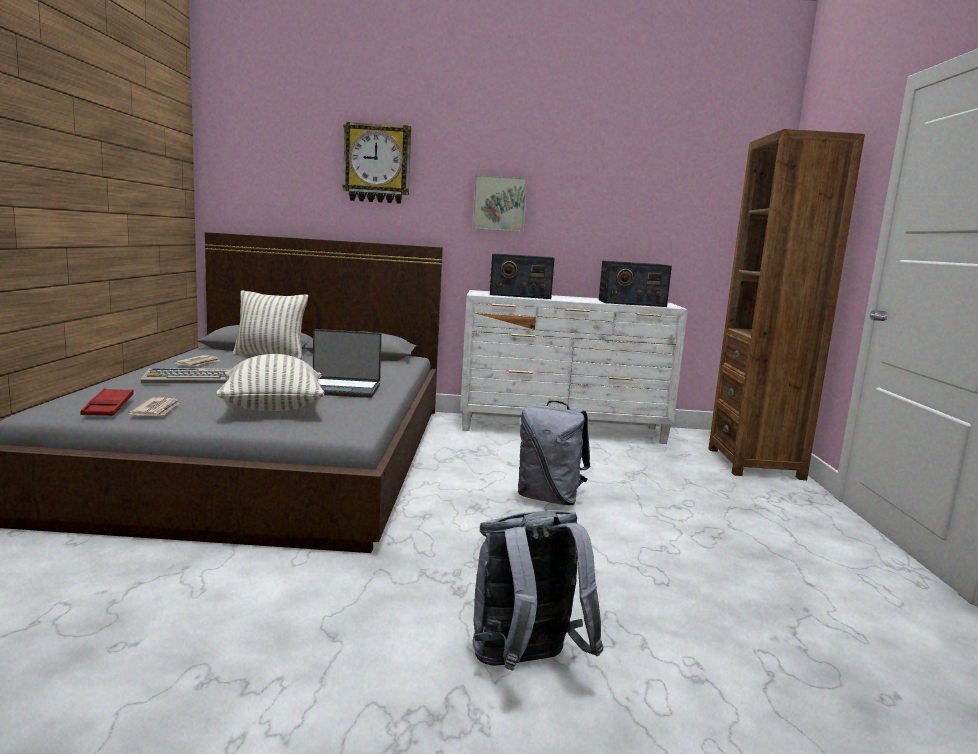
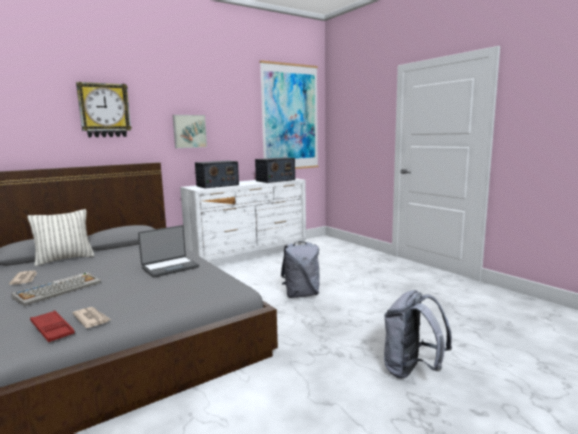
camera: 35 degrees left, 0 degrees up
(272, 410) = (163, 293): pillow -> none
(701, 193) = (290, 117): none -> picture
(755, 463) = (348, 249): brown bookcase -> none

